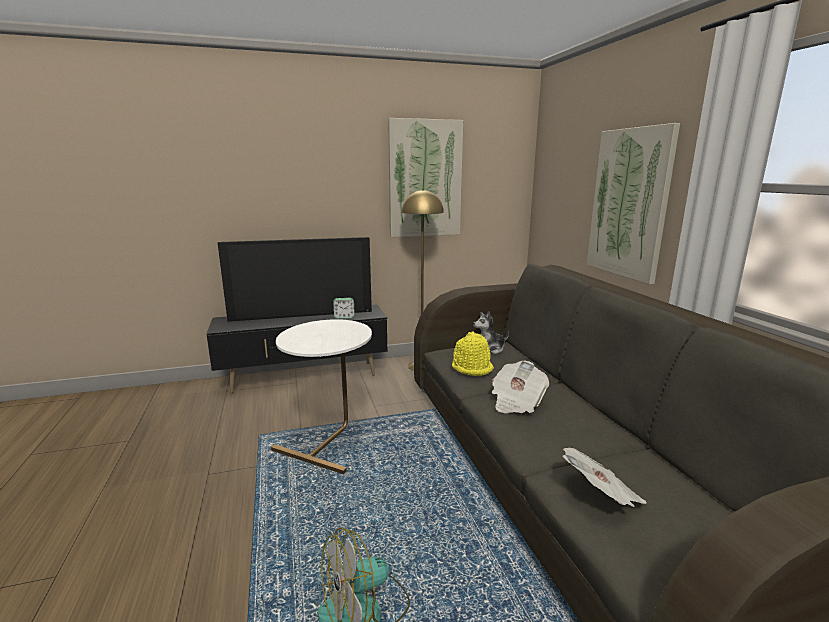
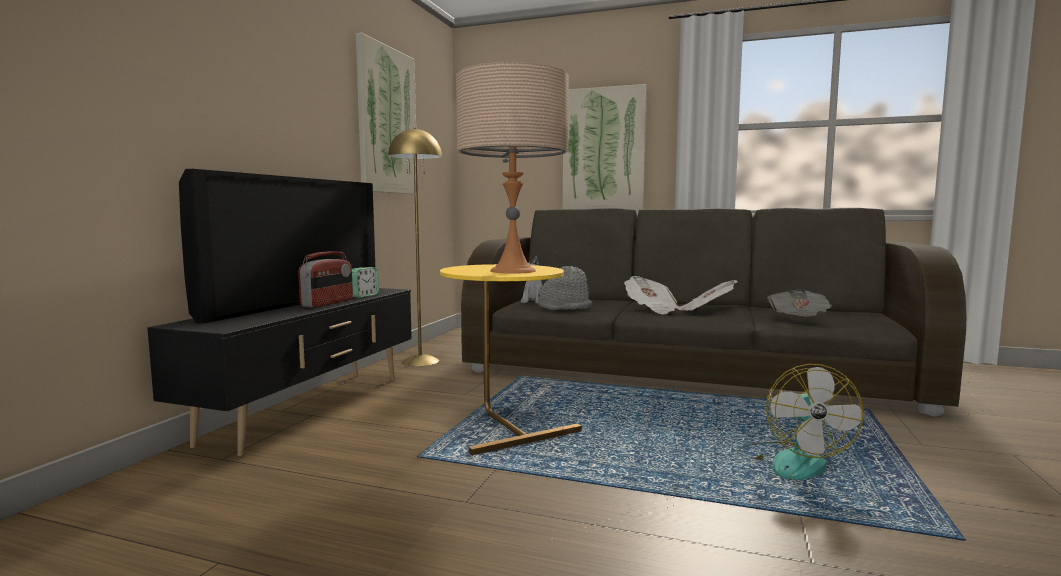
camera: 55 degrees left, 10 degrees down
(308, 319) = (328, 303): none -> radio
(317, 339) = (513, 271): none -> beige table lamp
(330, 441) = (504, 425): white side table -> yellow side table
(472, 367) = (565, 307): yellow hat -> grey hat
(576, 427) = (706, 310): none -> newspaper

